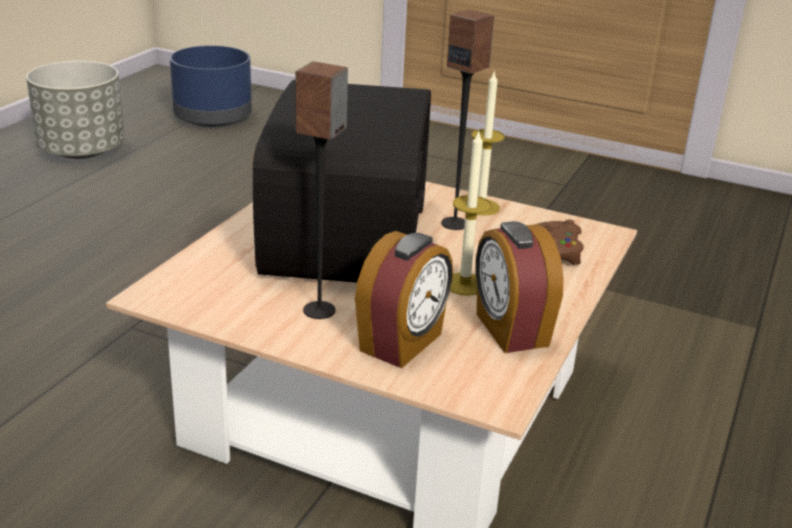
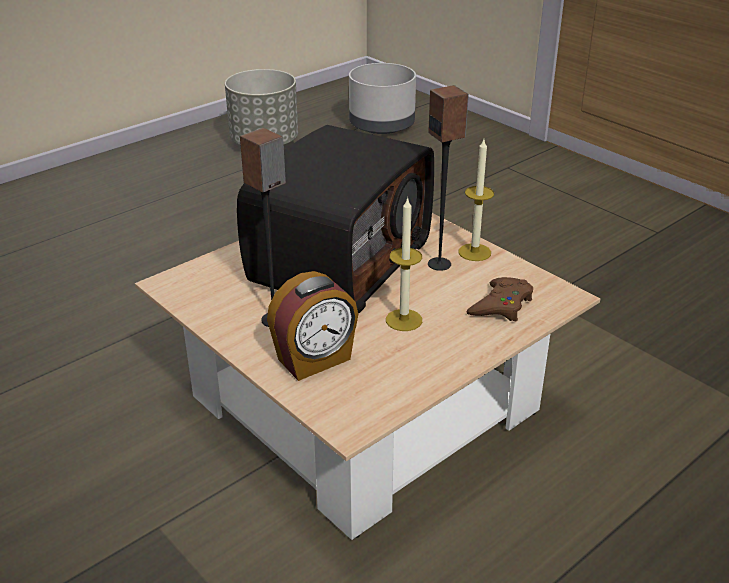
camera: 25 degrees right, 5 degrees up
(212, 117) = (381, 125): blue planter -> grey planter
(510, 330) = (408, 368): alarm clock -> none

